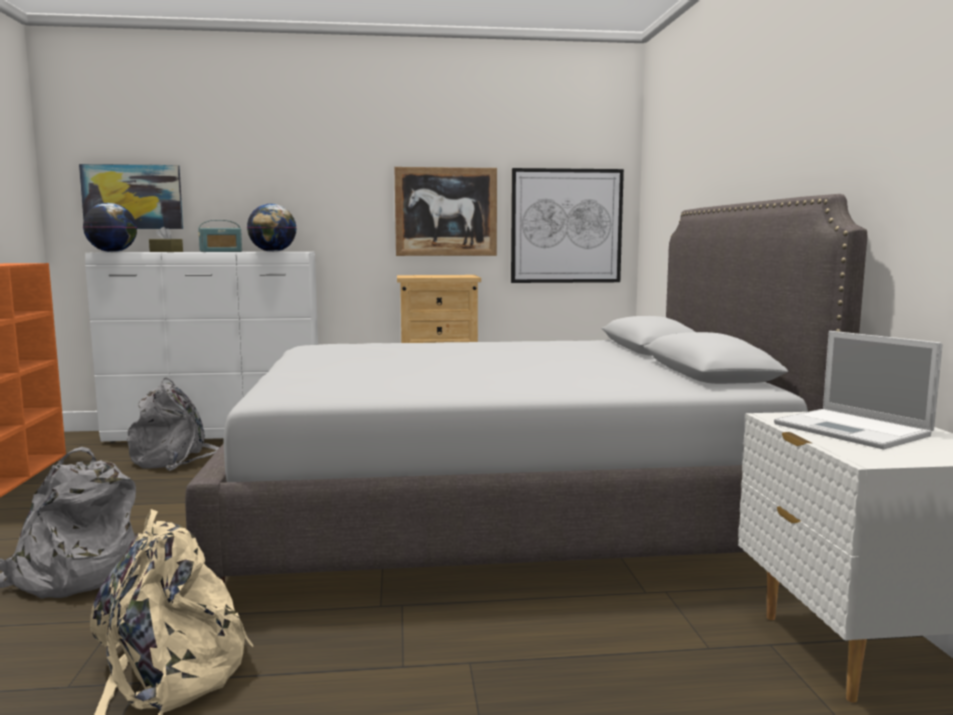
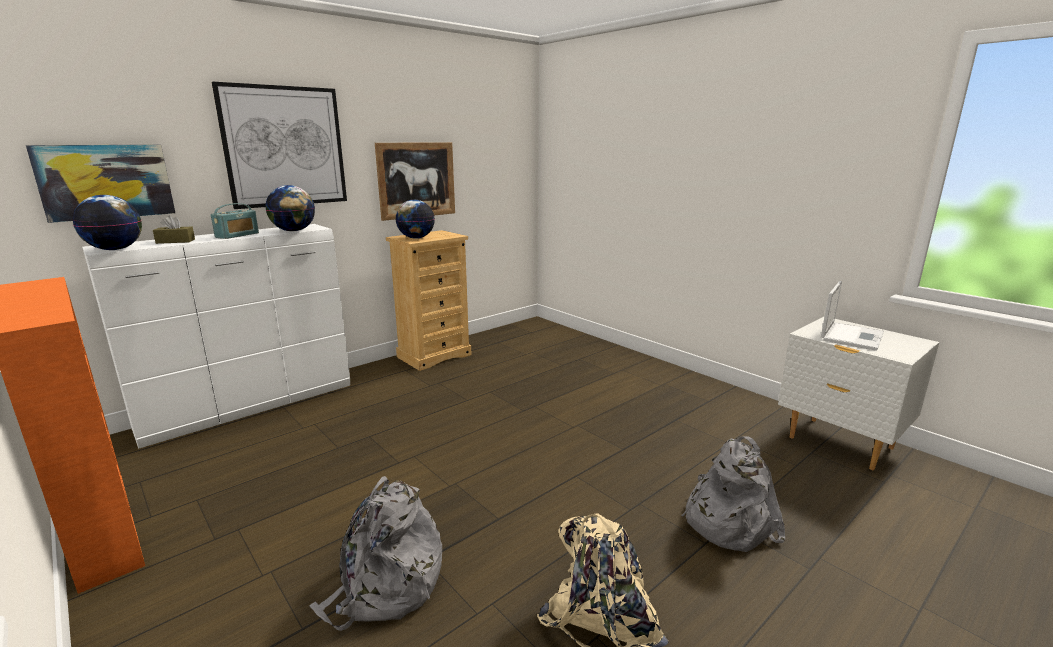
camera: 35 degrees left, 10 degrees up
(175, 459) = (257, 444): grey backpack -> grey backpack (726, 521)
(420, 276) = (416, 238): none -> globe
(502, 515) = (585, 416): grey bed -> none
(566, 226) = (497, 186): picture -> picture (285, 147)
(854, 430) = (851, 336): laptop -> laptop turned 75 degrees counterclockwise

